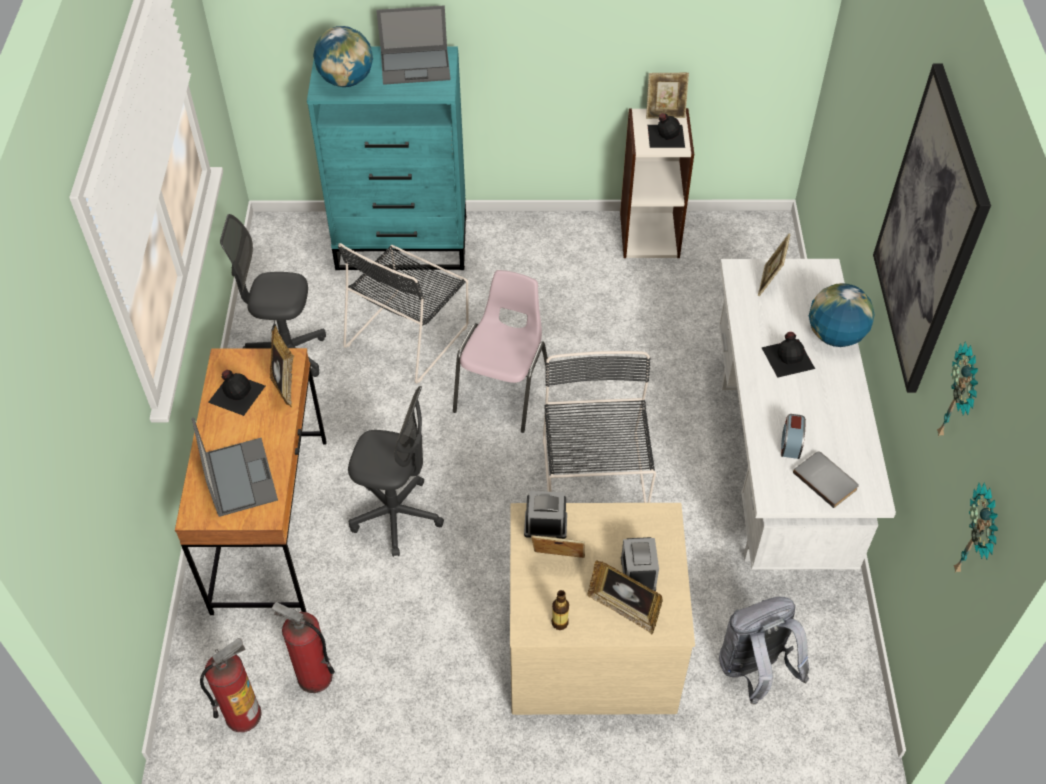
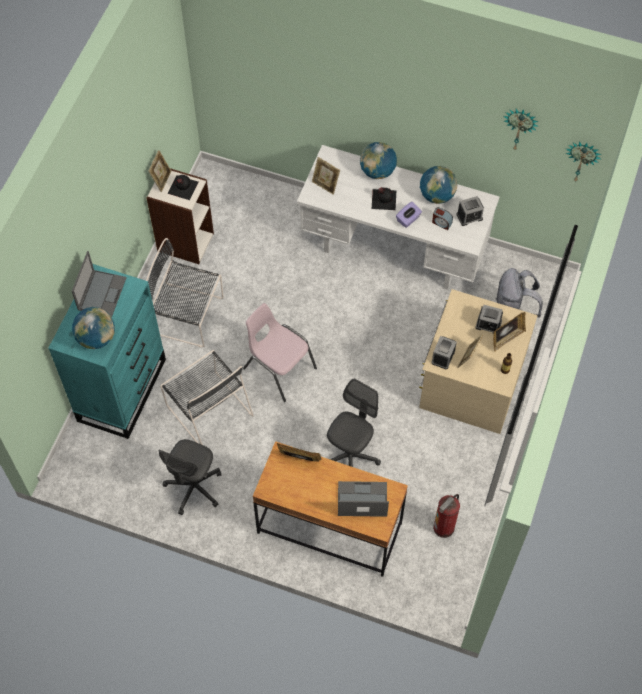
camera: 70 degrees left, 10 degrees up
(236, 393) = (296, 488): black bottle -> none
(243, 714) = (455, 571): fire extinguisher -> none
(594, 478) = (365, 342): black chair -> black chair (187, 315)
(769, 398) = (408, 219): none -> purple tissue box
(826, 479) = (469, 216): grey book -> alarm clock
(840, 423) = (437, 195): none -> globe
(929, 233) = (425, 91): picture -> none

